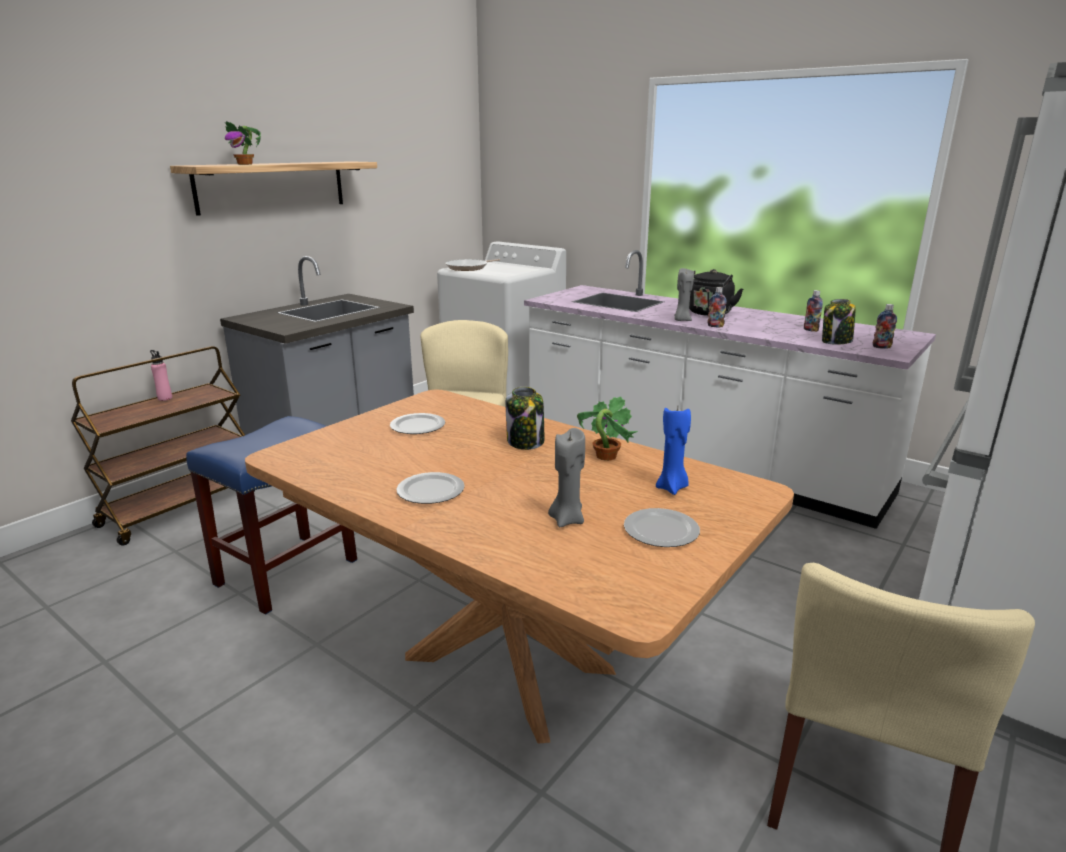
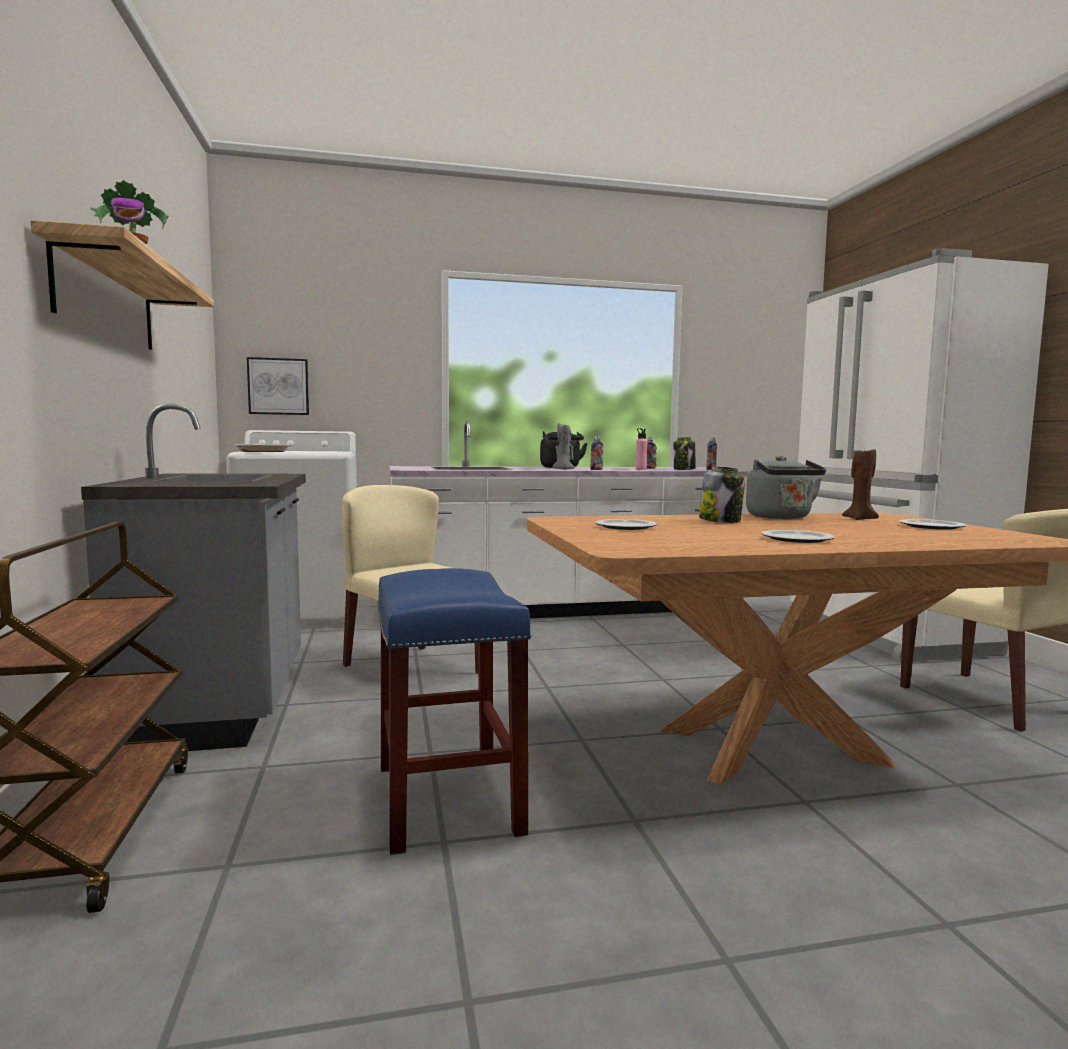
camera: 50 degrees left, 15 degrees down
(165, 398) = (55, 619): pink bottle -> pink bottle (640, 469)
(518, 203) = (278, 386): none -> picture
(567, 519) = (895, 532): grey candle -> none
(605, 456) = (781, 517): potted plant -> grey kettle
(672, 488) = (860, 519): blue candle -> brown candle

